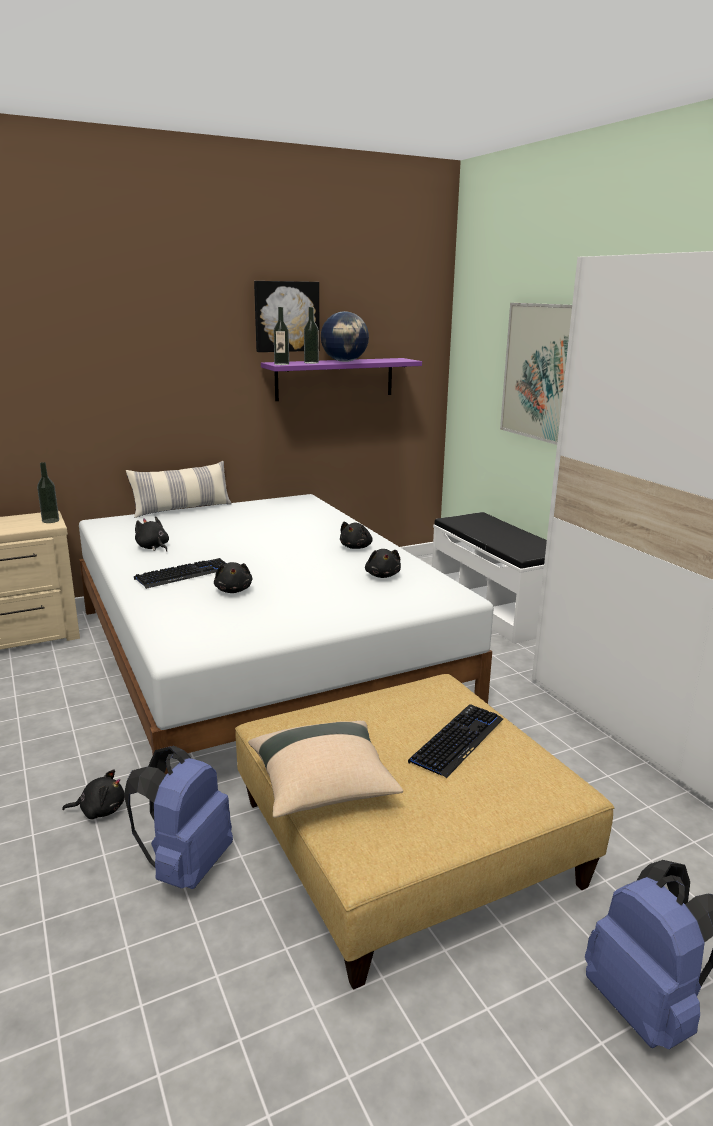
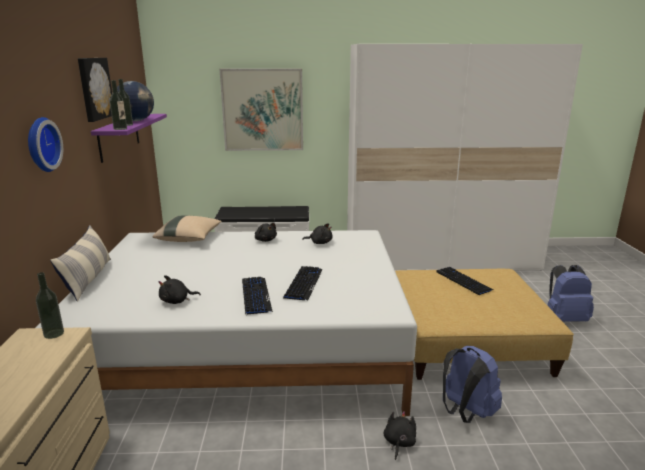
camera: 65 degrees left, 0 degrees up
(152, 362) = (40, 144): none -> wall clock
(233, 590) = (303, 284): black plush toy -> keyboard
(323, 787) = (492, 320): beige pillow -> beige pillow (189, 239)

